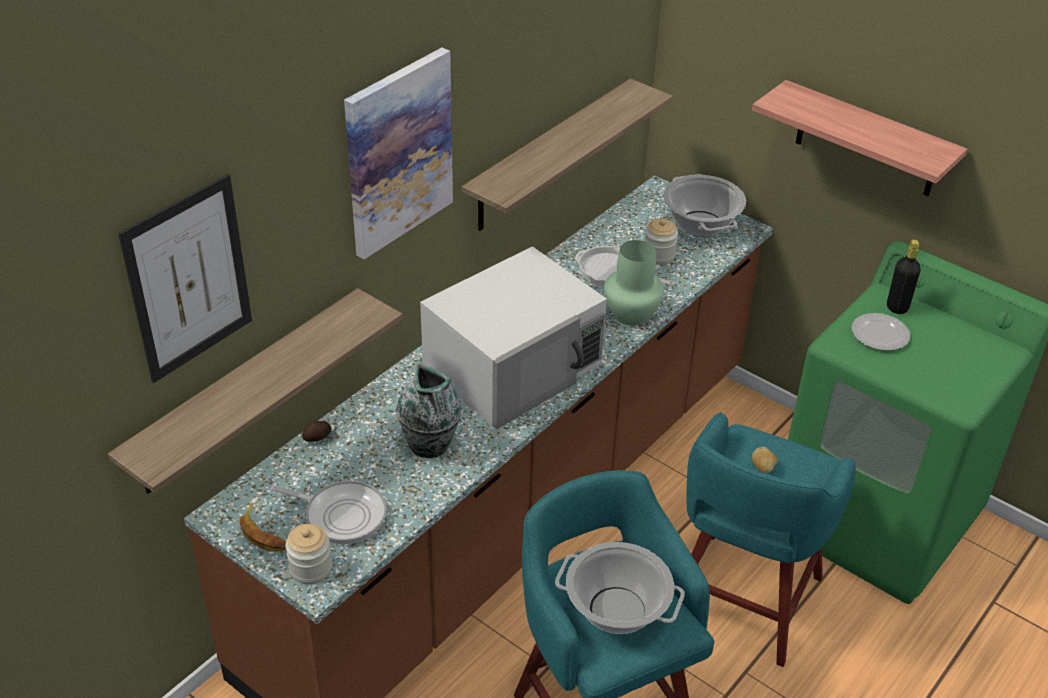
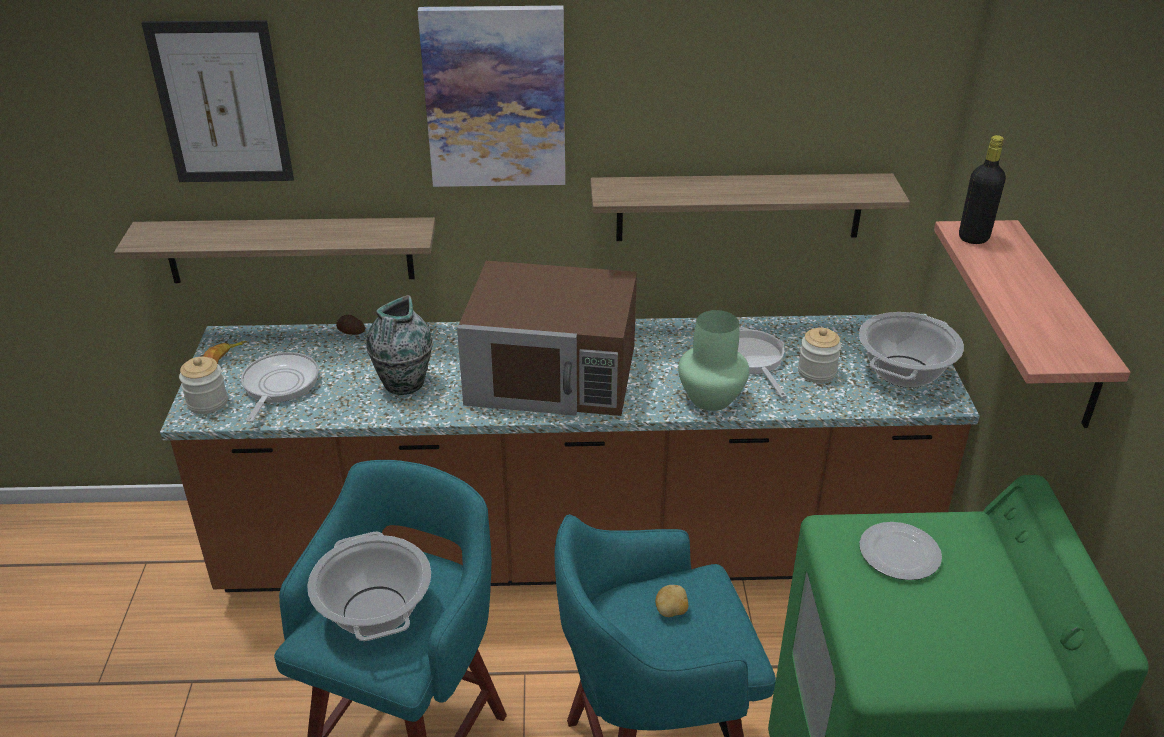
camera: 50 degrees right, 5 degrees down
(341, 515) = (279, 386): frying pan -> frying pan turned 150 degrees counterclockwise
(514, 365) = (553, 374): white microwave -> brown microwave
(897, 307) = (967, 546): black bottle -> black bottle (973, 237)

